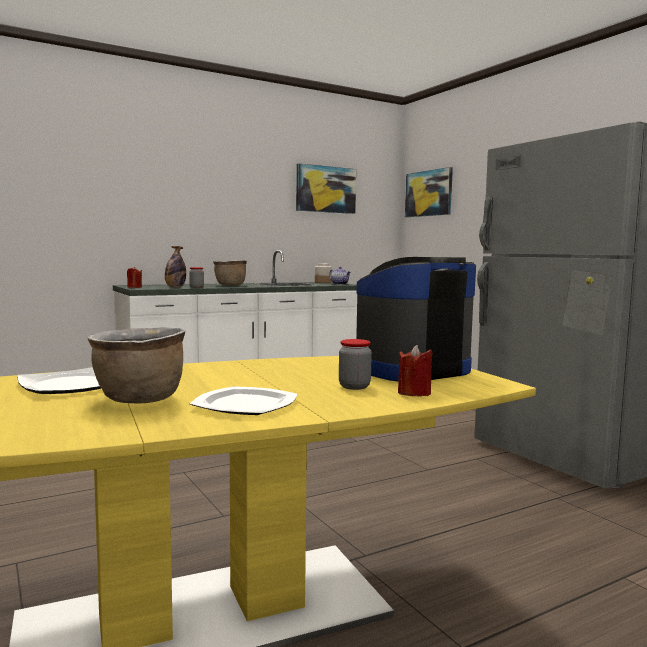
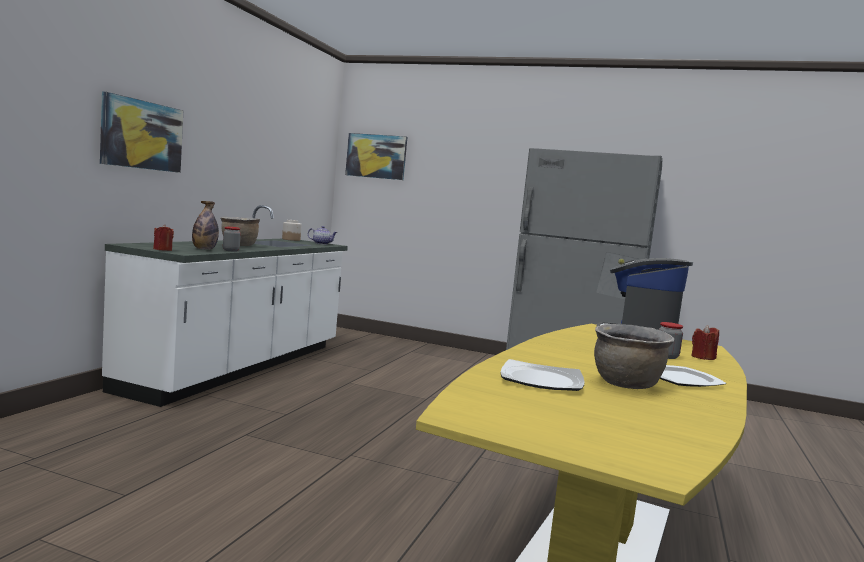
camera: 40 degrees left, 0 degrees up
(325, 189) = (289, 140): picture -> picture (142, 135)

